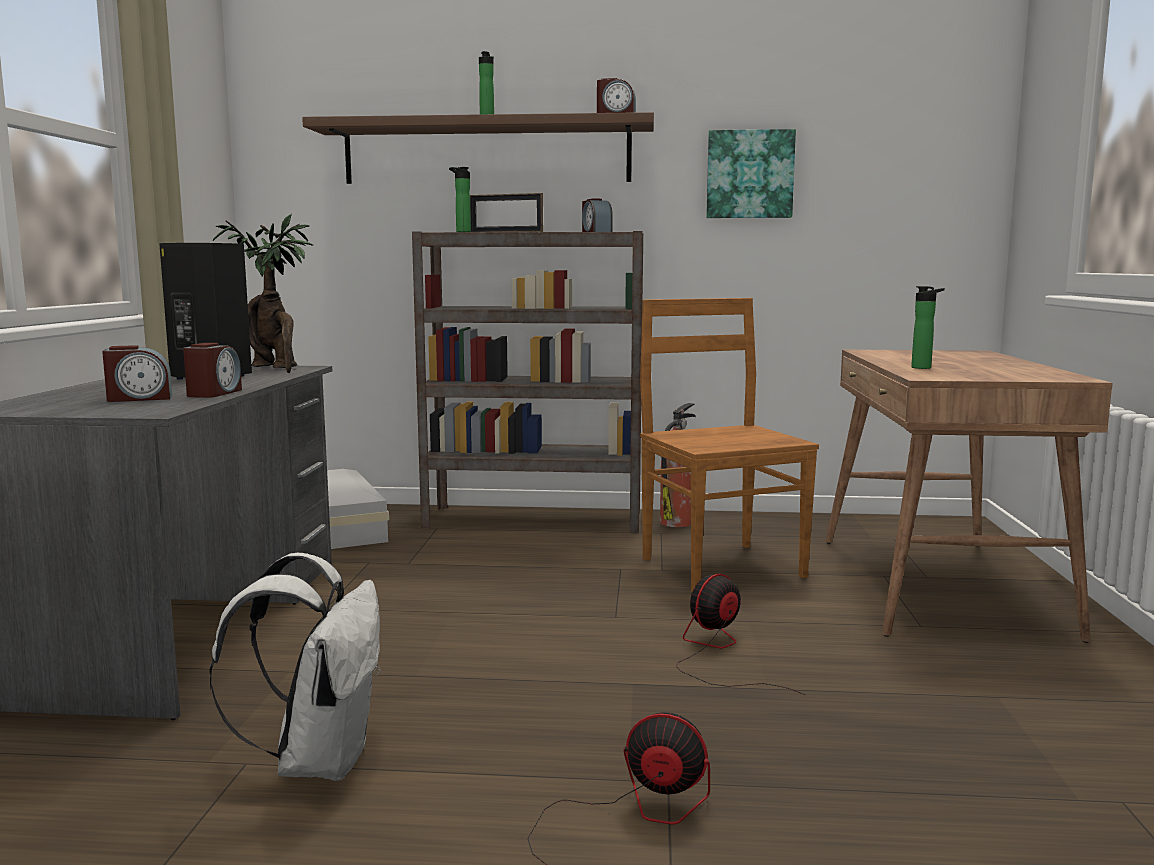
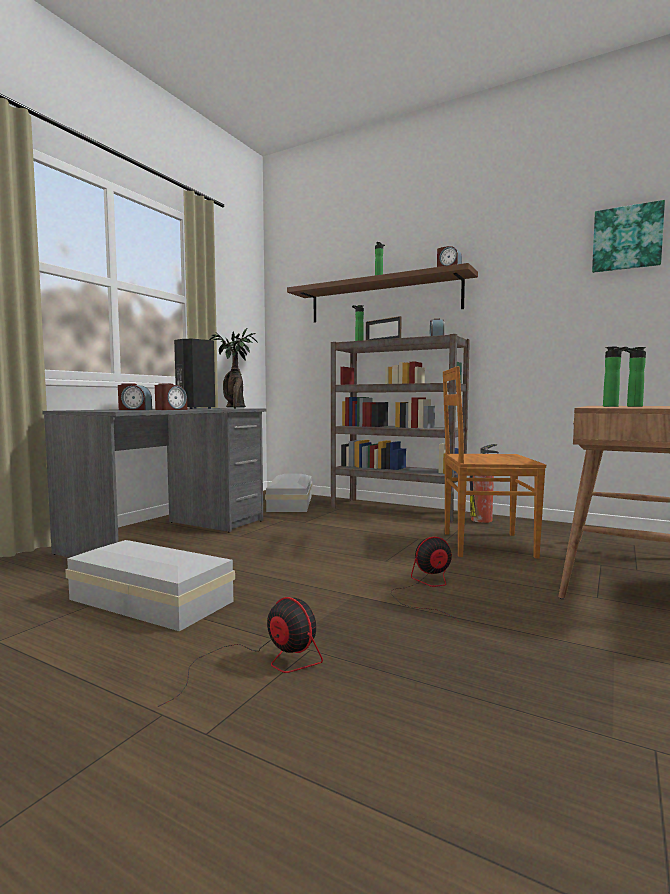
camera: 25 degrees right, 5 degrees down
(319, 760) = (150, 599): white backpack -> white storage box
(720, 566) = (484, 544): brown chair -> brown chair turned 90 degrees counterclockwise
(749, 174) = (540, 298): picture -> picture (627, 238)
(941, 365) = (632, 406): none -> bottle

